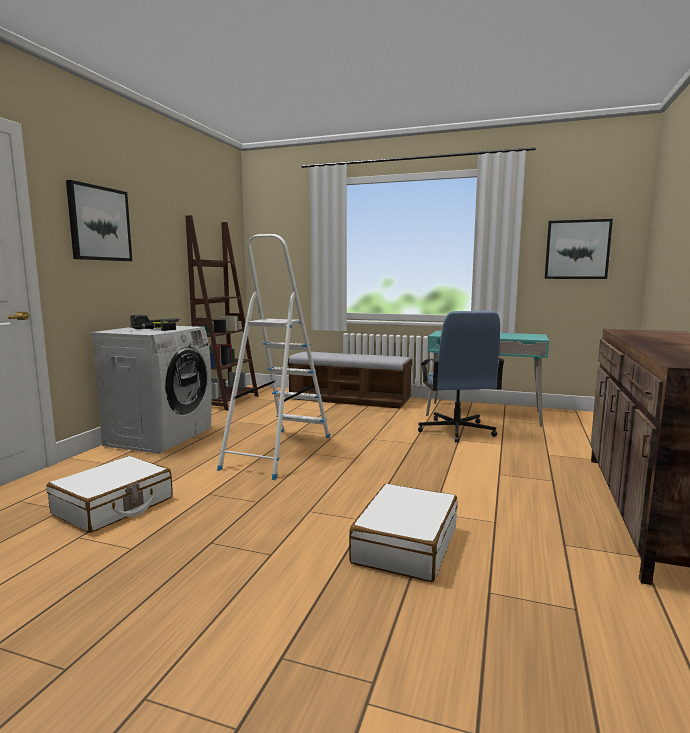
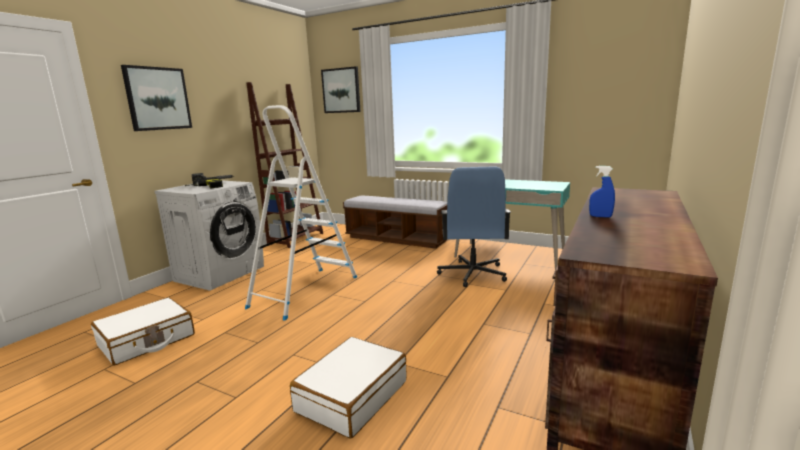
camera: 10 degrees right, 5 degrees up
(577, 249) = (604, 98): picture -> picture (341, 90)
(651, 345) = (600, 216): none -> blue spray bottle

